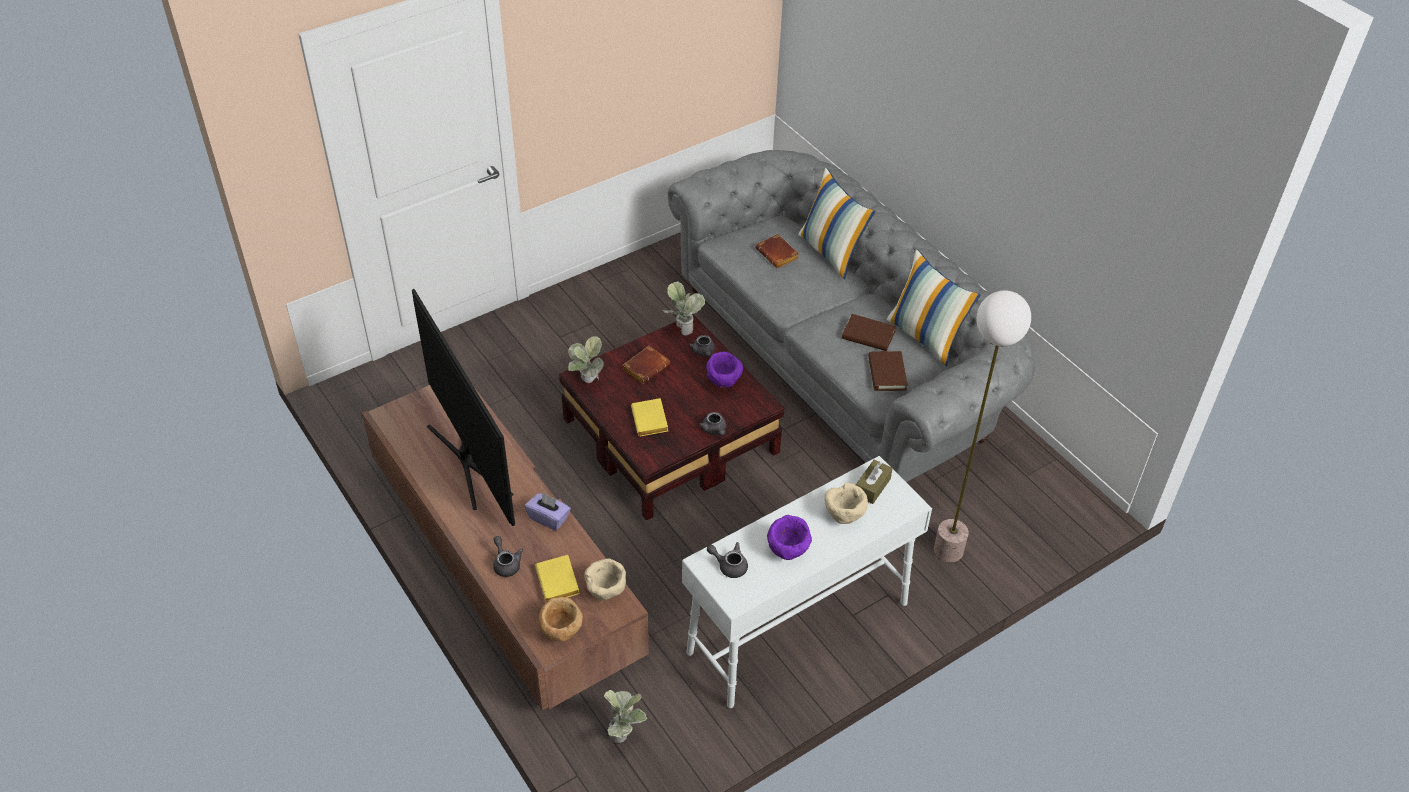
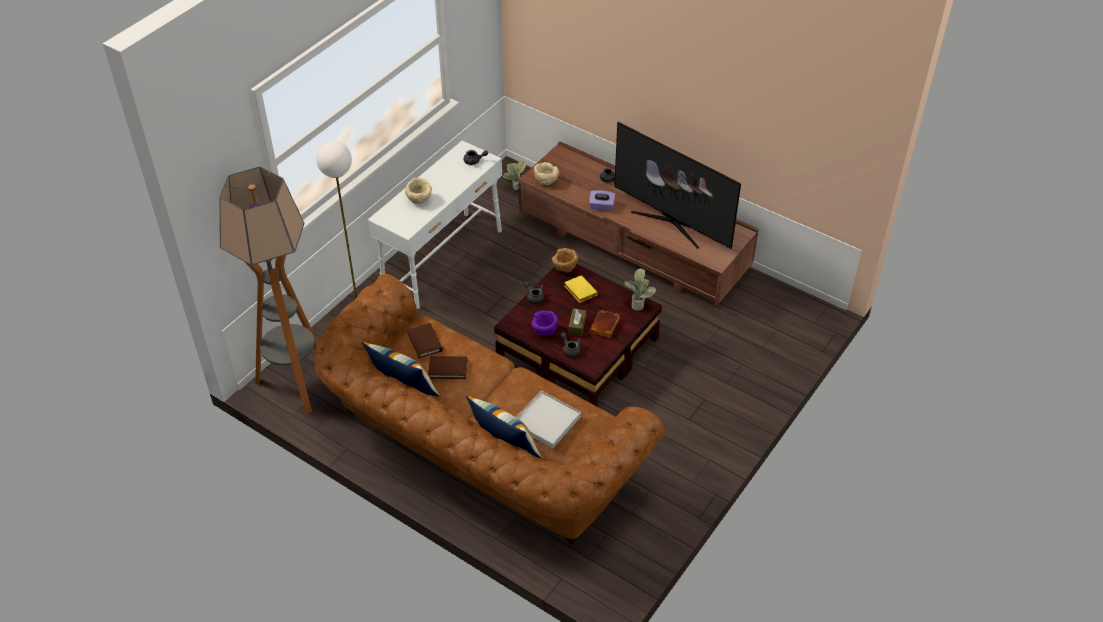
camera: 160 degrees right, 0 degrees up
(559, 582) = (574, 179): yellow book -> none
(562, 632) = (558, 160): brown bowl -> brown bowl (564, 269)
(682, 327) = (597, 365): potted plant -> none
(778, 254) = (546, 421): brown book -> white tray
(788, 551) = (445, 175): purple bowl -> none
(843, 356) = (477, 451): grey sofa -> brown sofa
(872, 487) = (407, 220): brown tissue box -> brown tissue box (577, 326)
(1048, 497) = (296, 384): none -> floor lamp

